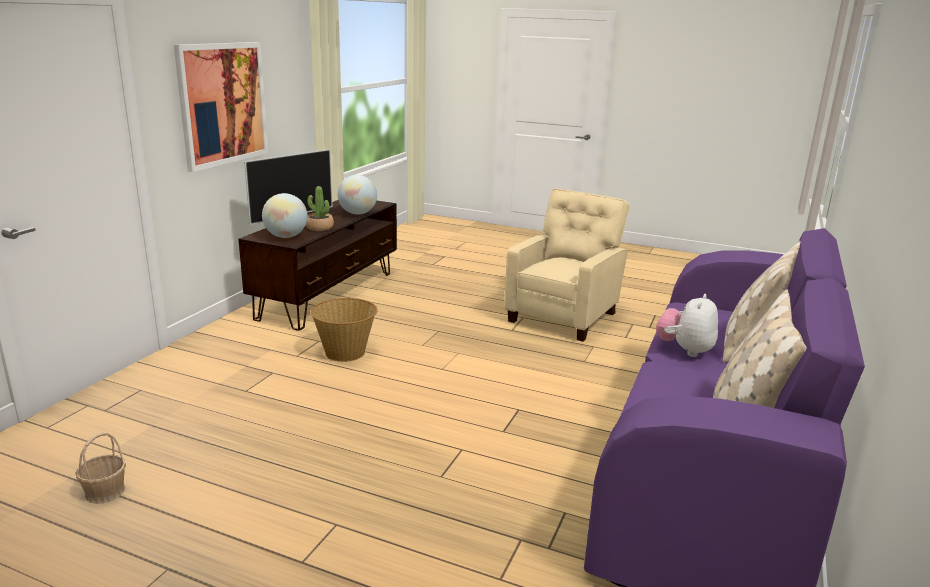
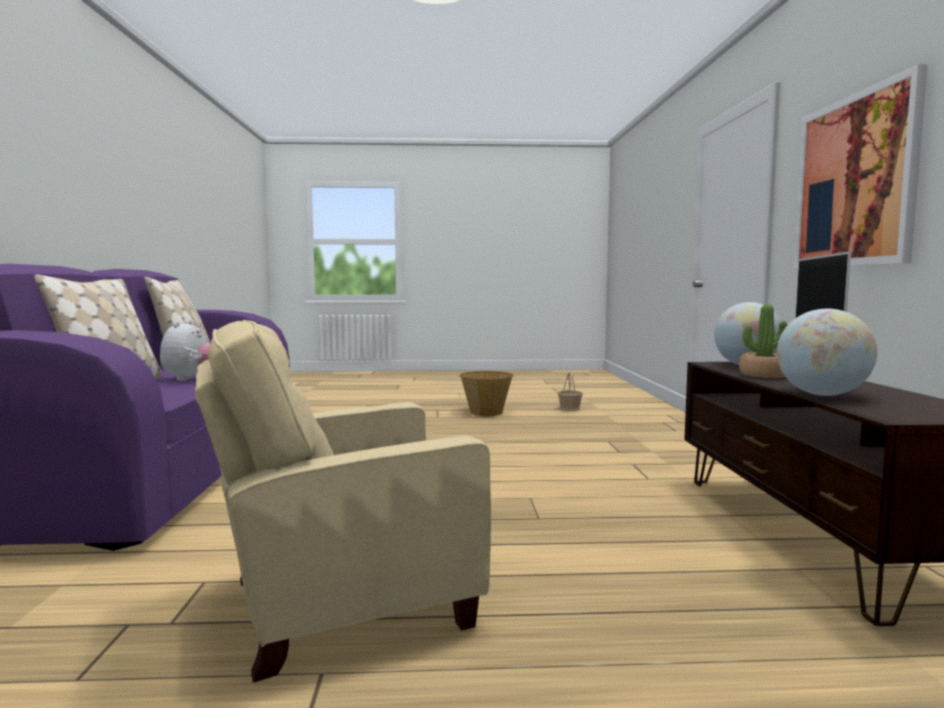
camera: 155 degrees right, 15 degrees down
(345, 352) = (597, 475): basket -> basket (486, 412)
(564, 316) = (342, 602): beige armchair -> beige armchair turned 60 degrees clockwise

